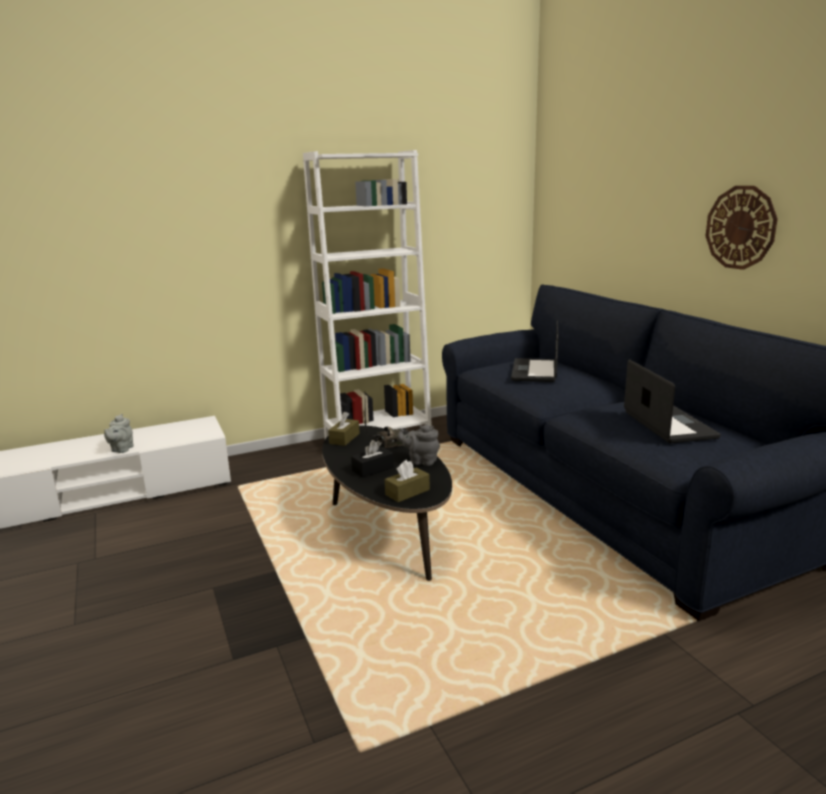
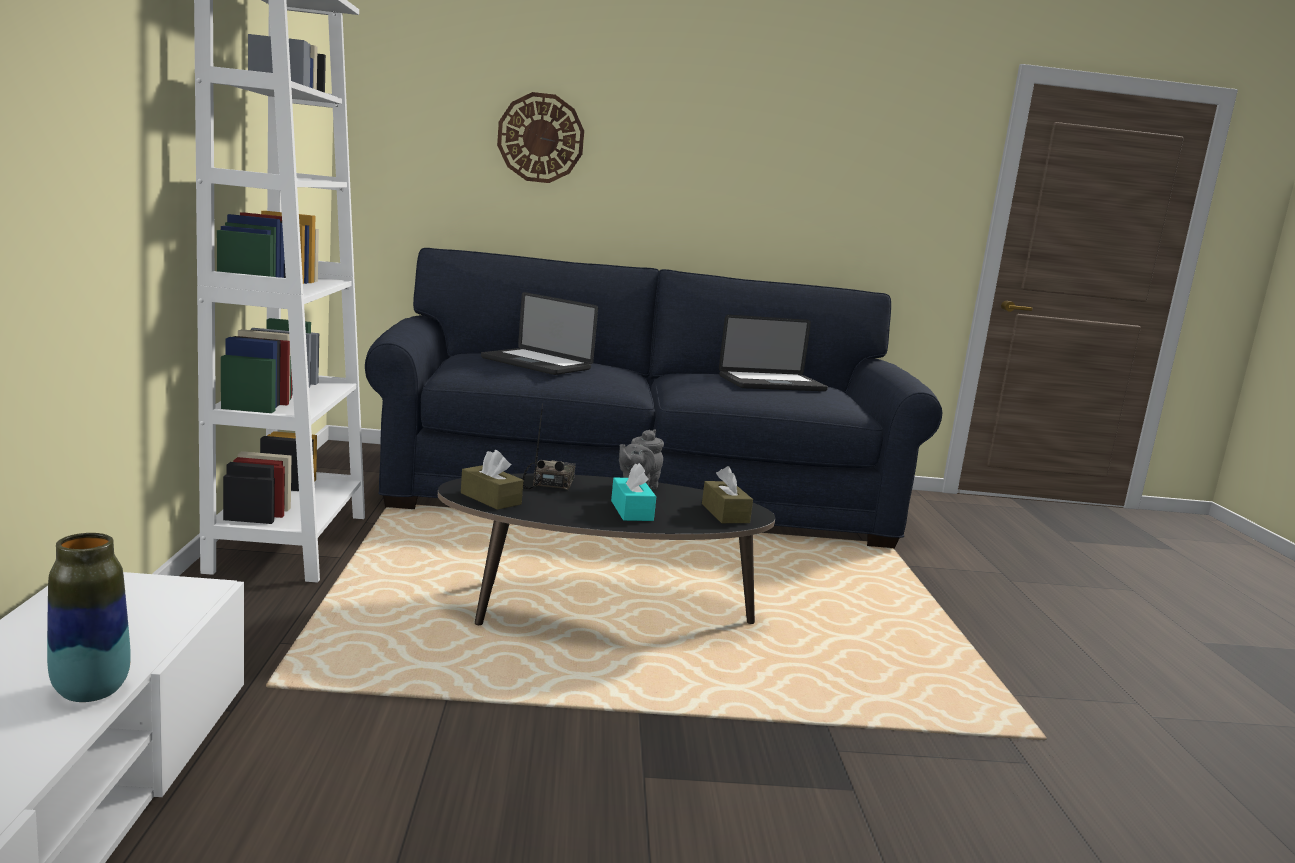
camera: 70 degrees left, 5 degrees down
(121, 449) = (91, 691): grey teapot -> vase
(373, 469) = (631, 511): black tissue box -> turquoise tissue box
(669, 425) = (772, 383): laptop -> laptop turned 150 degrees clockwise
(740, 227) = (718, 180): wall clock -> wall clock (540, 138)

